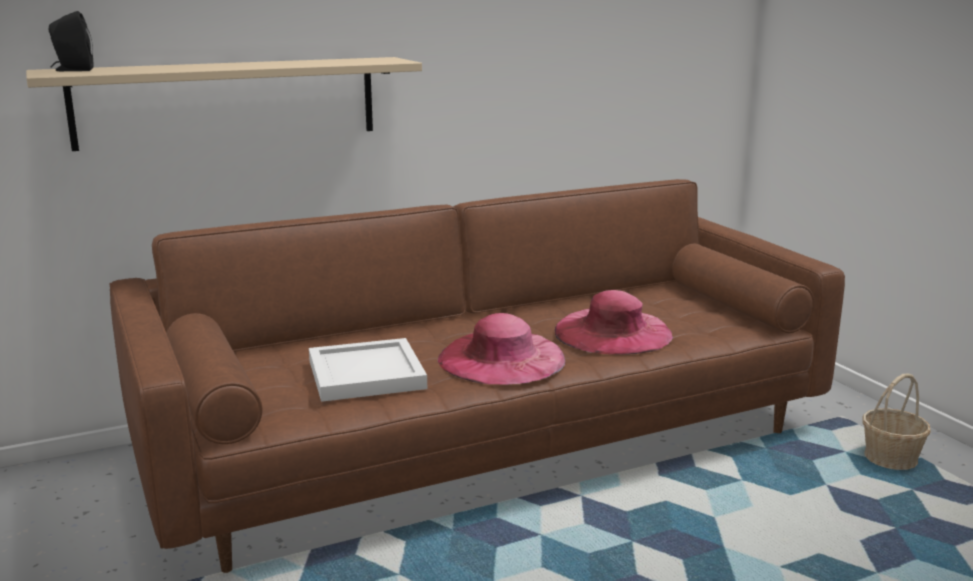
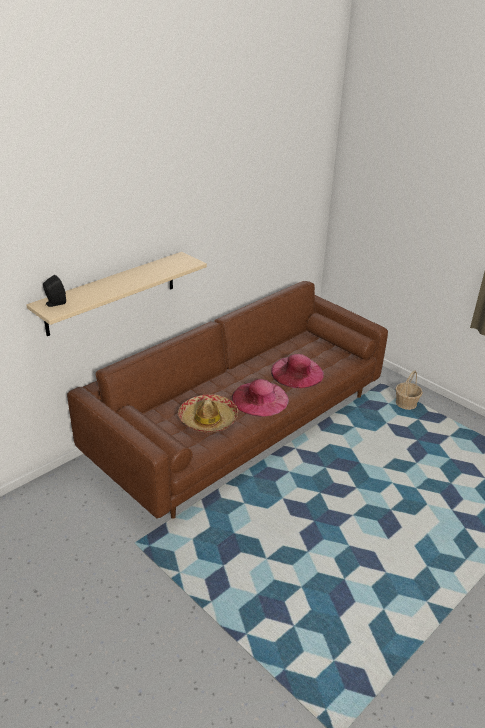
camera: 20 degrees left, 15 degrees up
(364, 374) = (208, 420): white tray -> hat

